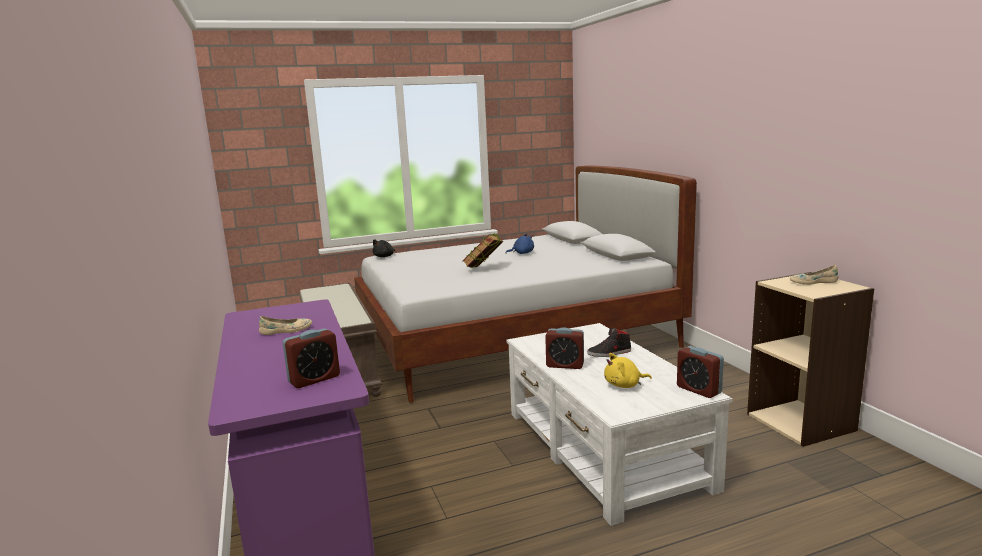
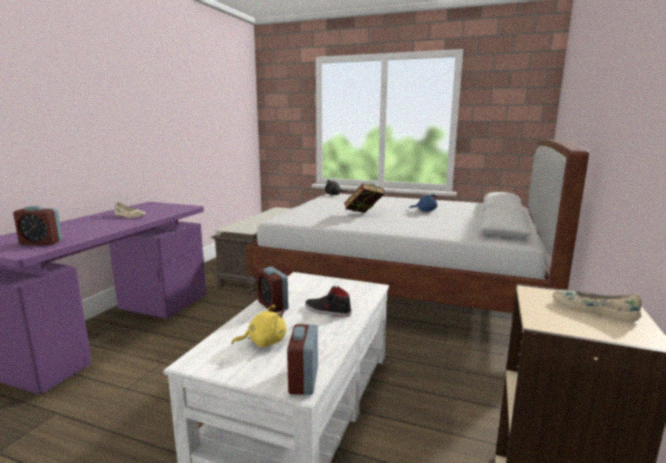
camera: 40 degrees right, 0 degrees up
(624, 385) = (264, 342): yellow plush toy -> yellow plush toy turned 135 degrees clockwise

